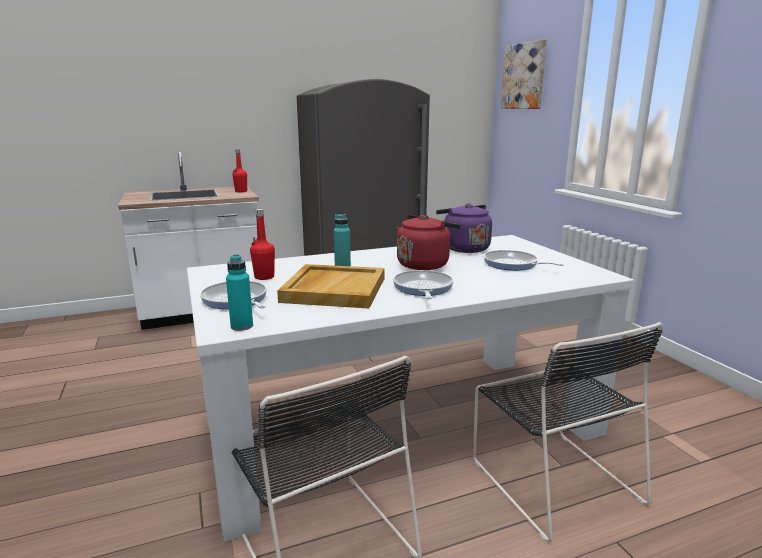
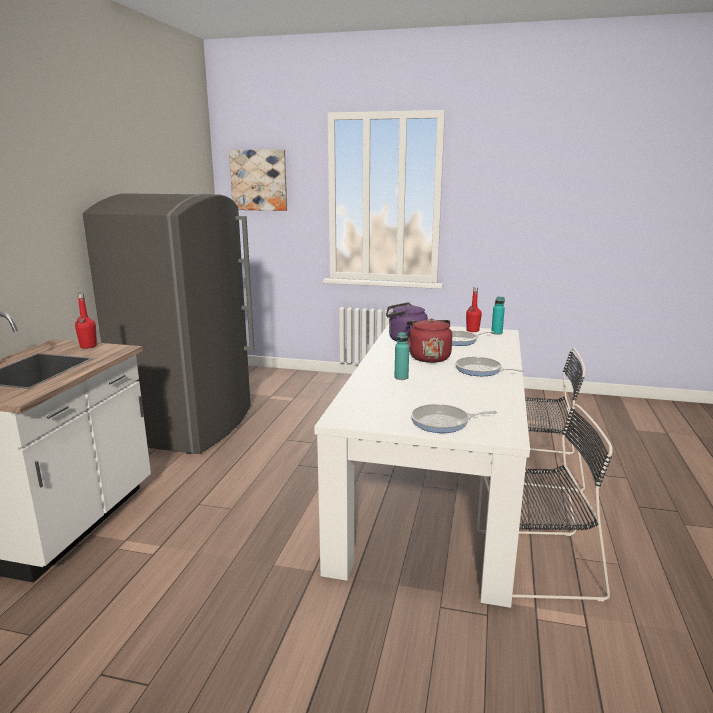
camera: 55 degrees left, 0 degrees up
(242, 326) = (505, 429): turquoise bottle -> turquoise bottle (496, 333)
(264, 277) = (392, 404): red bottle -> red bottle (472, 330)
(334, 289) = (454, 391): beige tray -> none

